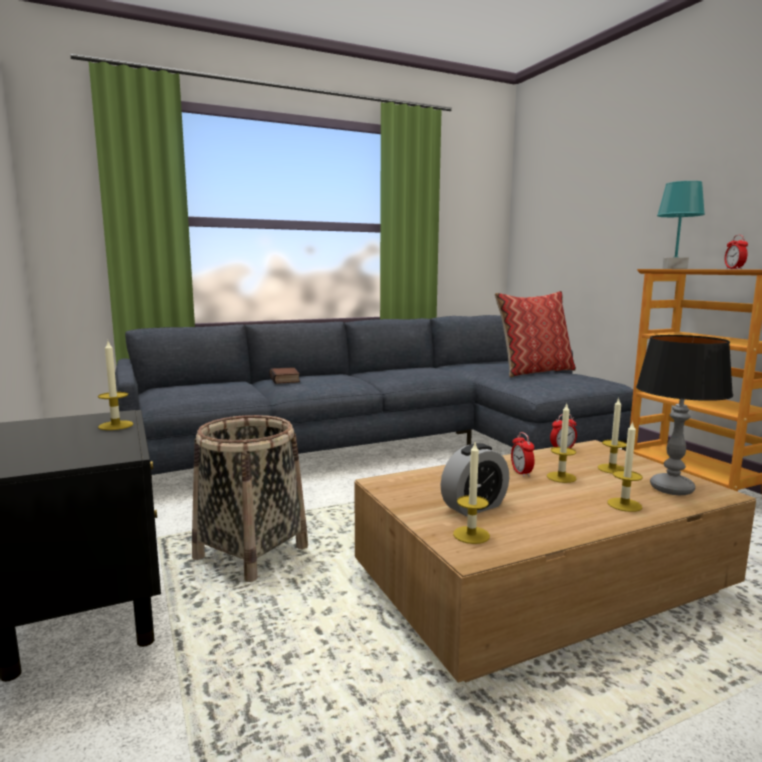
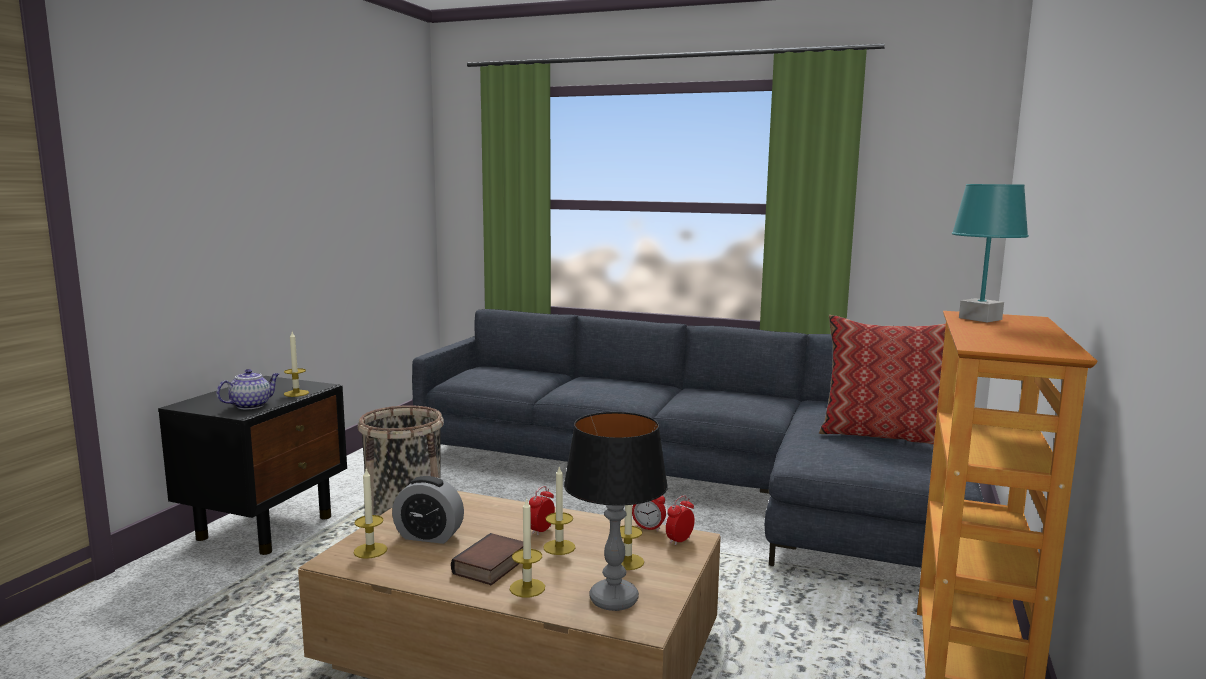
camera: 45 degrees right, 0 degrees up
(101, 446) = (251, 405): none -> teapot
(286, 379) = (583, 380): book -> book (491, 566)
(734, 269) = (993, 336): alarm clock -> alarm clock (679, 540)

